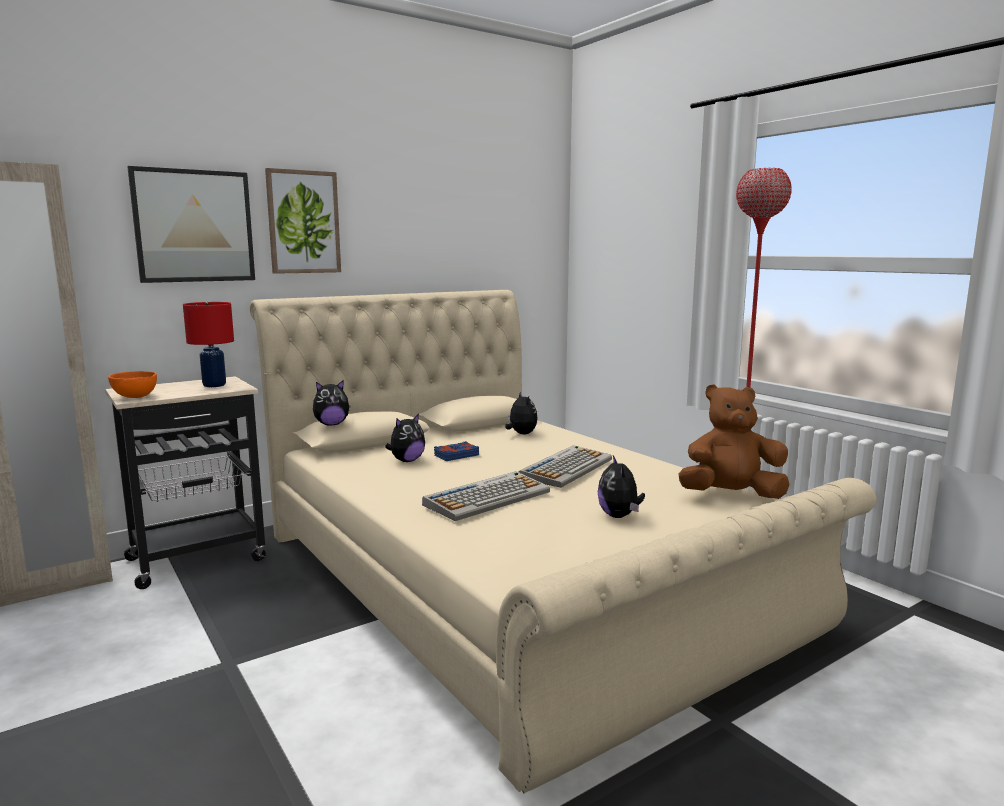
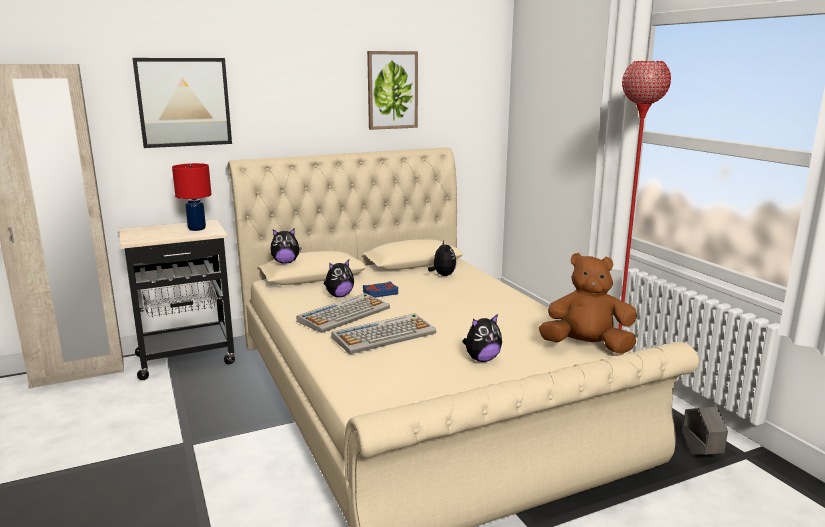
camera: 10 degrees right, 5 degrees up
(134, 397) = (135, 238): orange bowl -> none
(303, 222) = (271, 95): picture -> picture (392, 90)
(566, 468) = (462, 311): keyboard -> keyboard (344, 314)
(619, 516) = (482, 359): plush toy -> plush toy turned 120 degrees counterclockwise
(864, 613) = (700, 453): none -> grey planter

